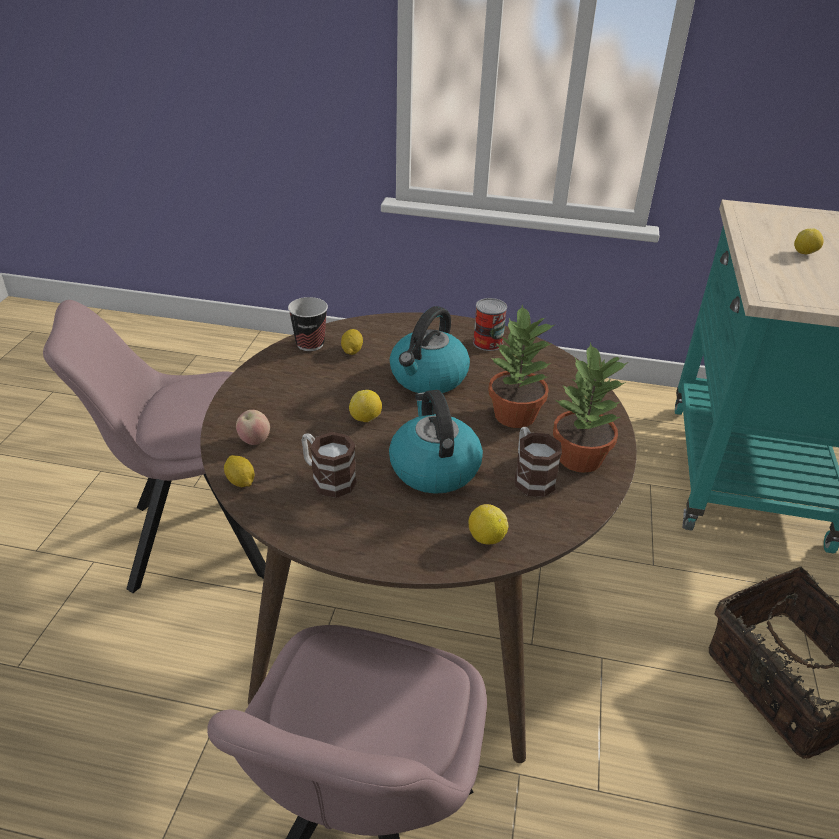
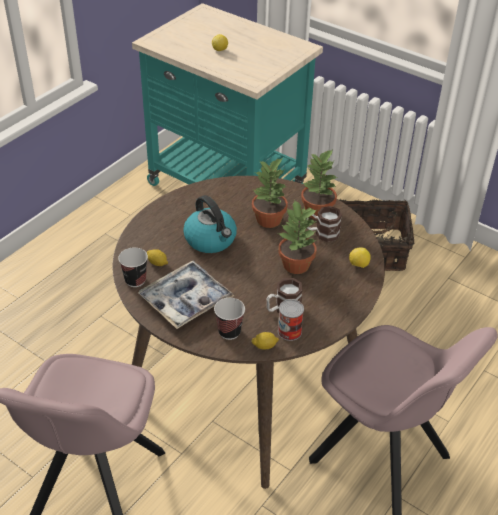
camera: 65 degrees left, 5 degrees up
(254, 441) = (229, 332): apple -> cup
(296, 389) = (186, 300): none -> tray
(366, 419) = (236, 278): lemon -> none
(433, 467) = (296, 265): kettle -> potted plant
(488, 342) = (190, 203): can -> can (289, 331)

